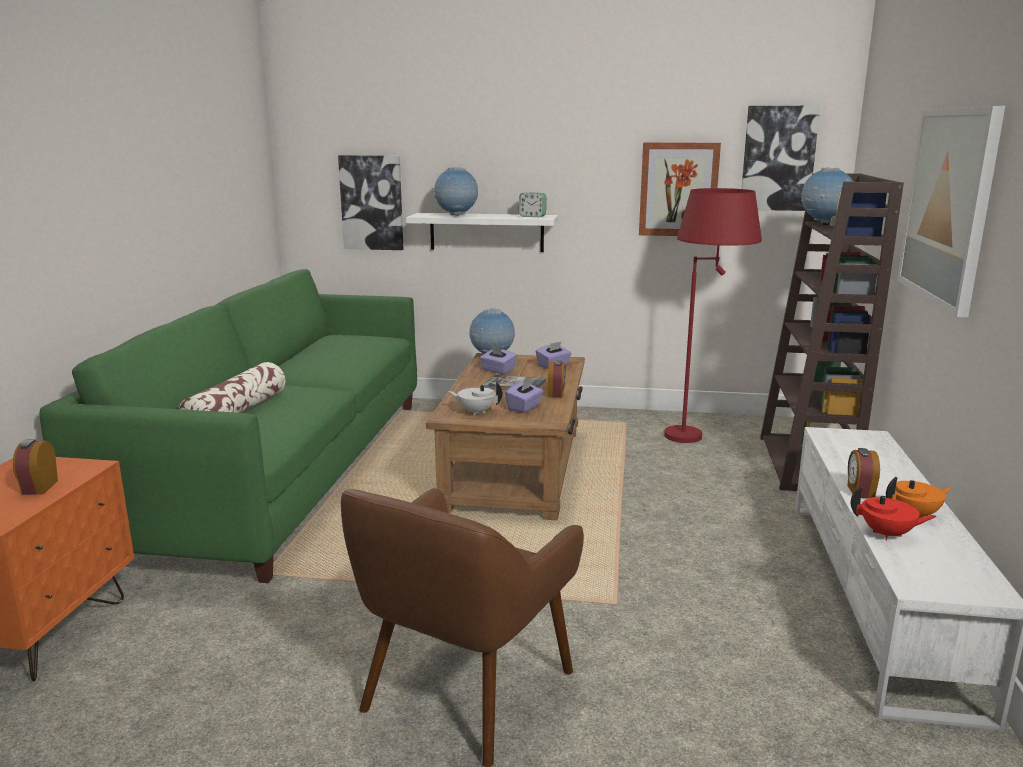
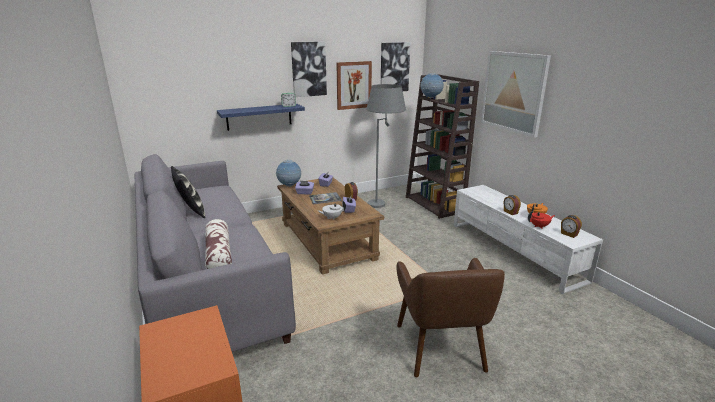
camera: 35 degrees left, 5 degrees up
(39, 487) = (200, 338): alarm clock -> alarm clock (569, 234)
(283, 470) = (207, 280): green sofa -> grey sofa
(297, 358) = (191, 211): none -> pillow
(372, 202) = (186, 106): picture -> picture (308, 69)
(456, 215) = (247, 110): globe -> none
(486, 232) = (259, 117): white shelf -> blue shelf
(703, 435) = (383, 201): red floor lamp -> grey floor lamp

